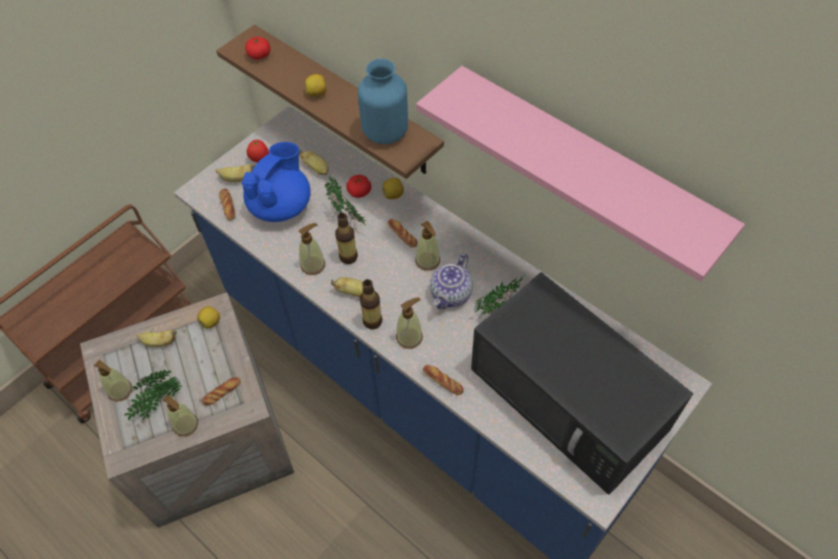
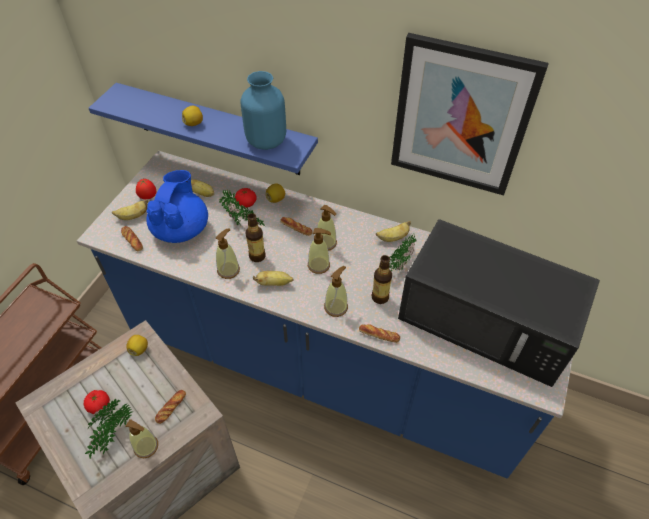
camera: 20 degrees left, 5 degrees down
(120, 390) = (70, 434): soap dispenser -> soap dispenser (319, 265)
(159, 342) = (95, 380): banana -> banana (393, 238)
(259, 55) = (130, 104): tomato -> tomato (99, 405)
(346, 101) = (216, 130): brown shelf -> blue shelf
(372, 321) = (299, 302): bottle -> bottle (380, 297)
(451, 294) = (356, 264): teapot -> none
(585, 165) = (460, 117): pink shelf -> picture

